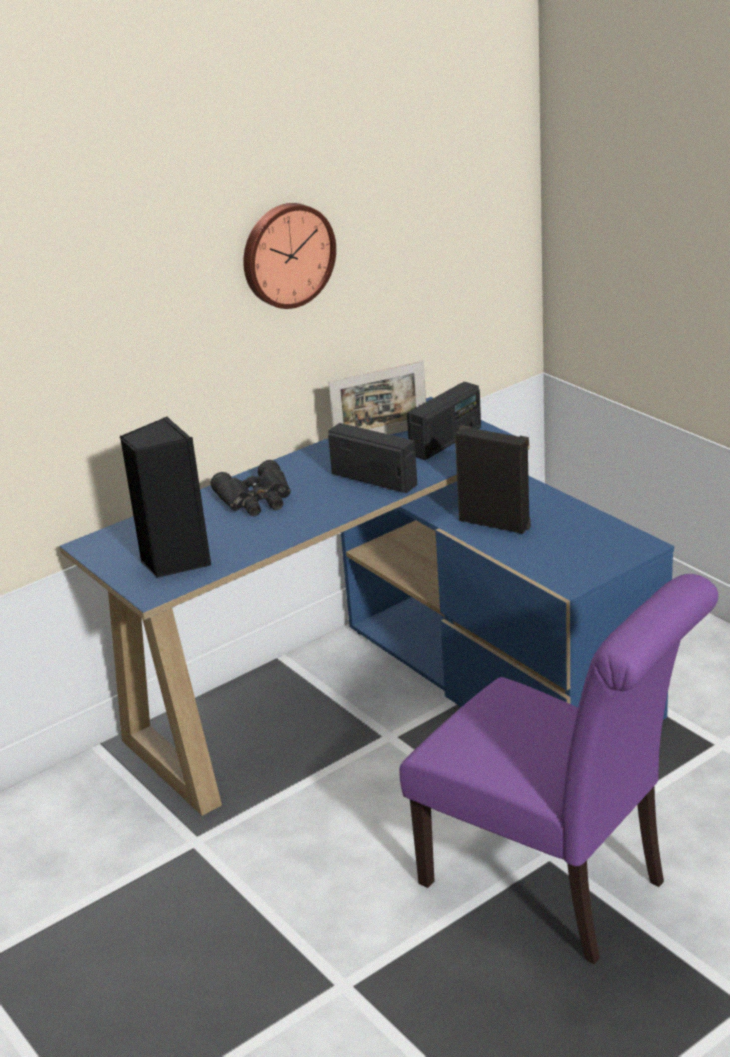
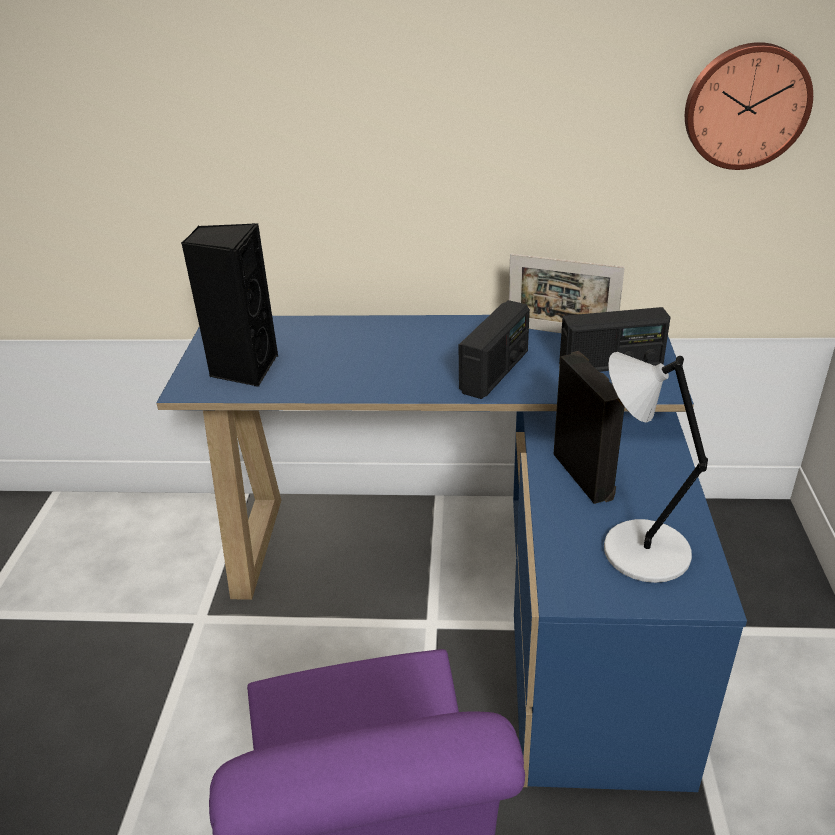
camera: 40 degrees right, 5 degrees up
(256, 499) = (379, 344): black binoculars -> none
(286, 254) = (498, 99): wall clock -> wall clock (745, 106)
(374, 479) = (495, 372): radio -> radio turned 45 degrees clockwise
(581, 543) = (640, 551): none -> grey table lamp

